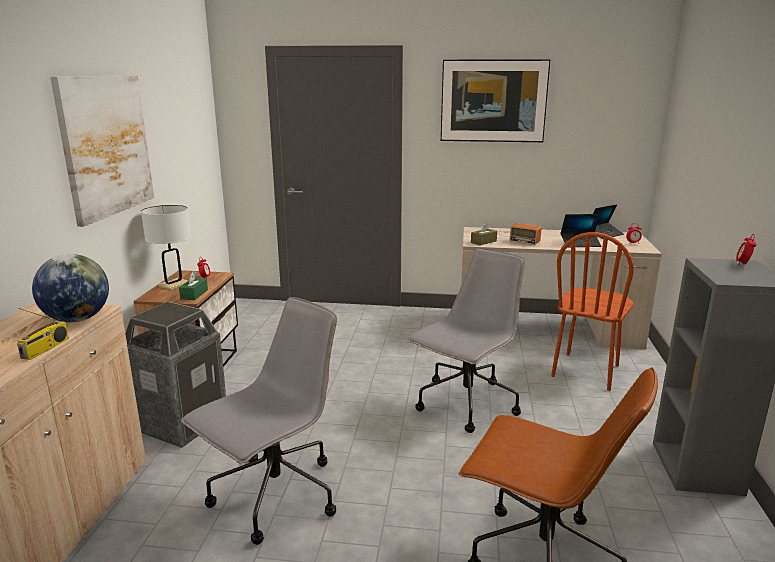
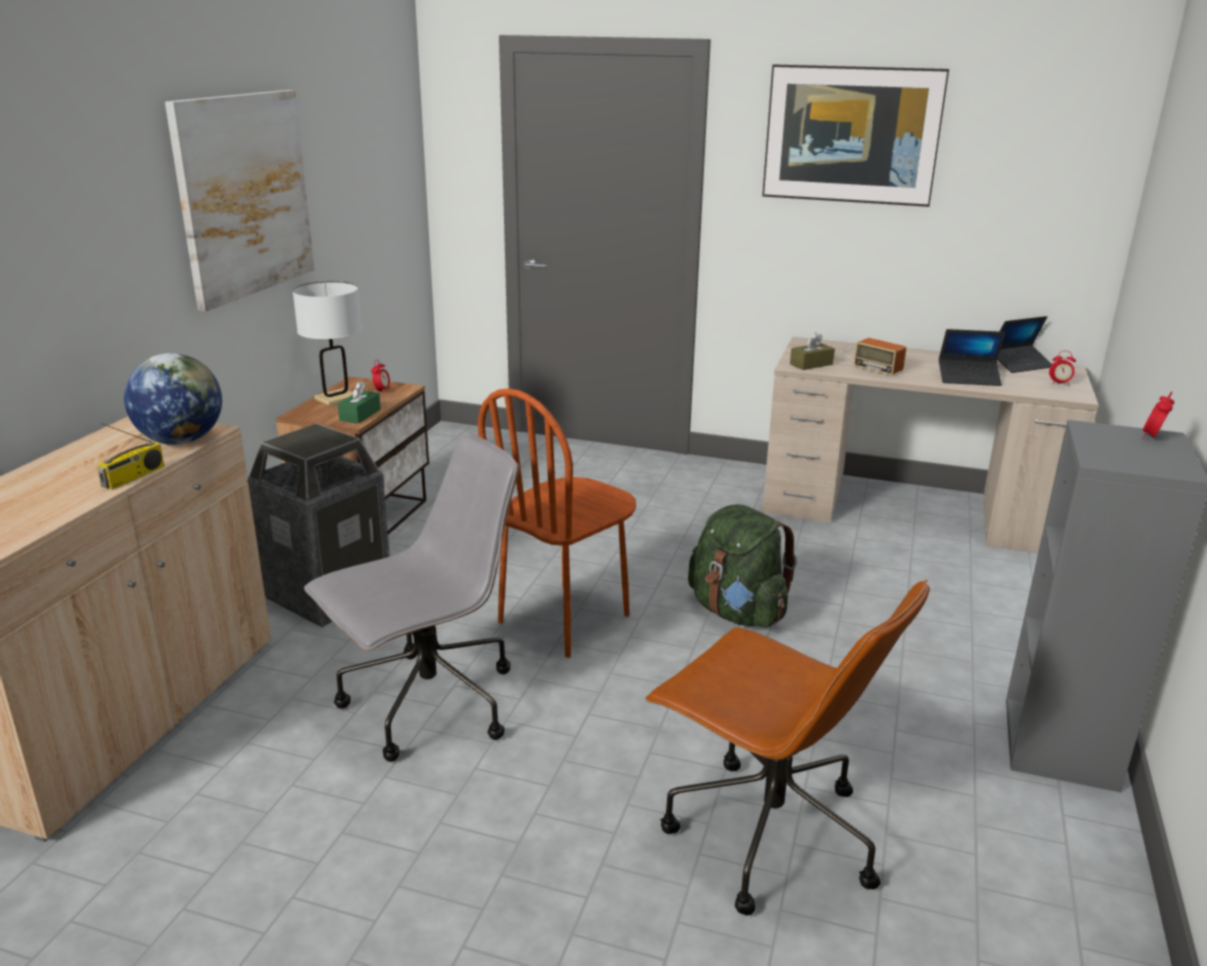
camera: 10 degrees right, 5 degrees up
(466, 404) = (737, 612): grey office chair -> green backpack
(586, 371) = (946, 582): brown chair -> brown chair (565, 619)

